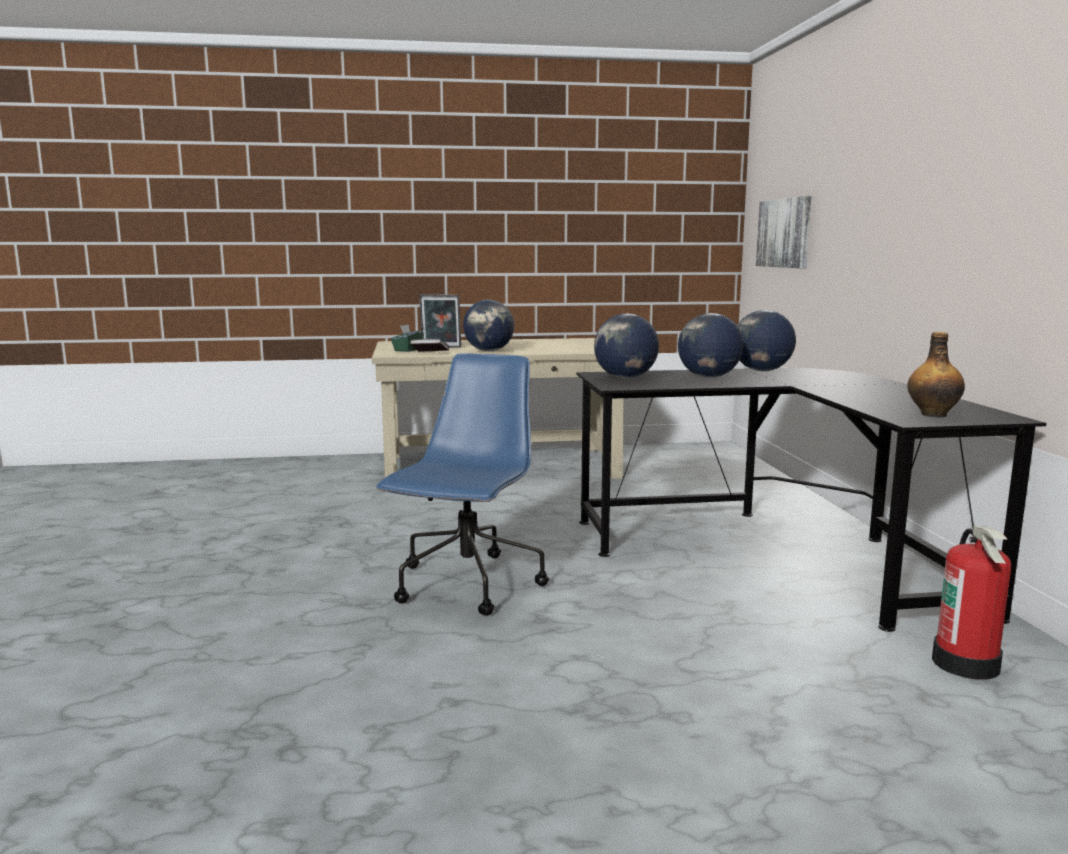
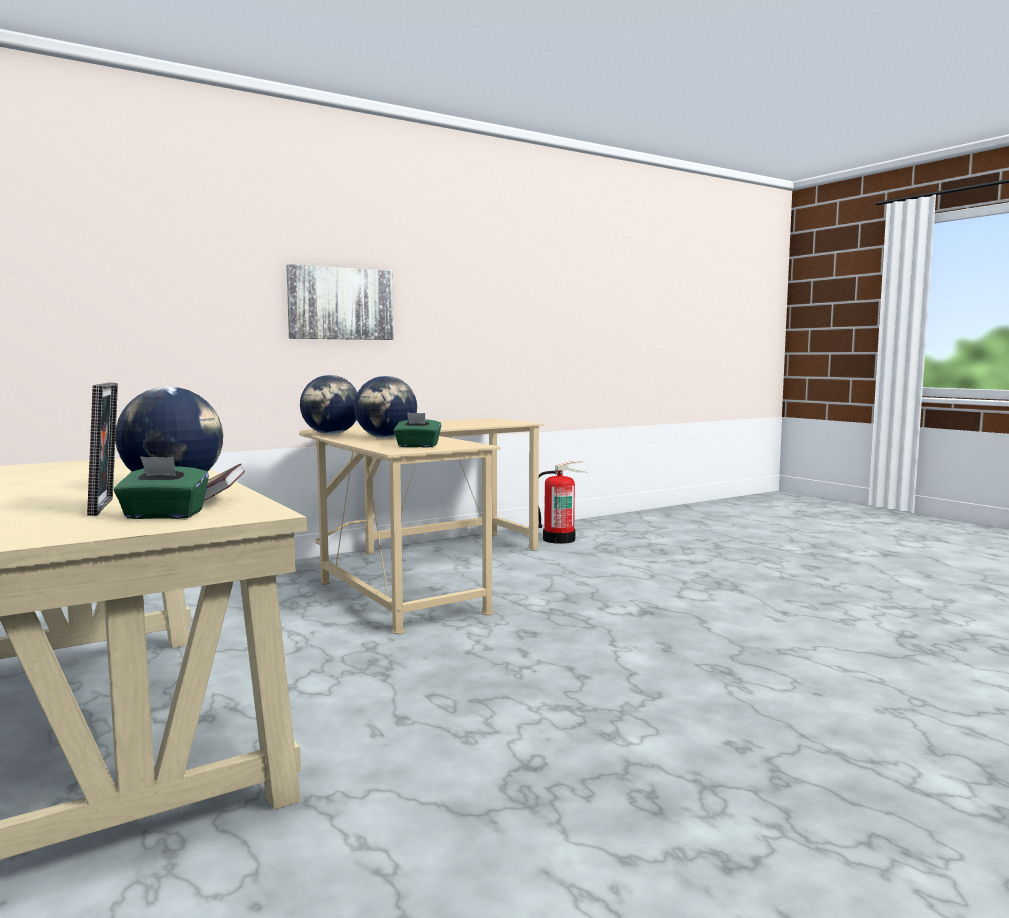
camera: 115 degrees left, 5 degrees down
(467, 585) = (624, 644): blue office chair -> none
(625, 378) = (417, 446): globe -> green tissue box
(778, 550) = (417, 571): black desk -> beige desk
(784, 233) = (91, 296): picture -> picture (340, 304)
(933, 414) = (497, 422): bottle -> none

